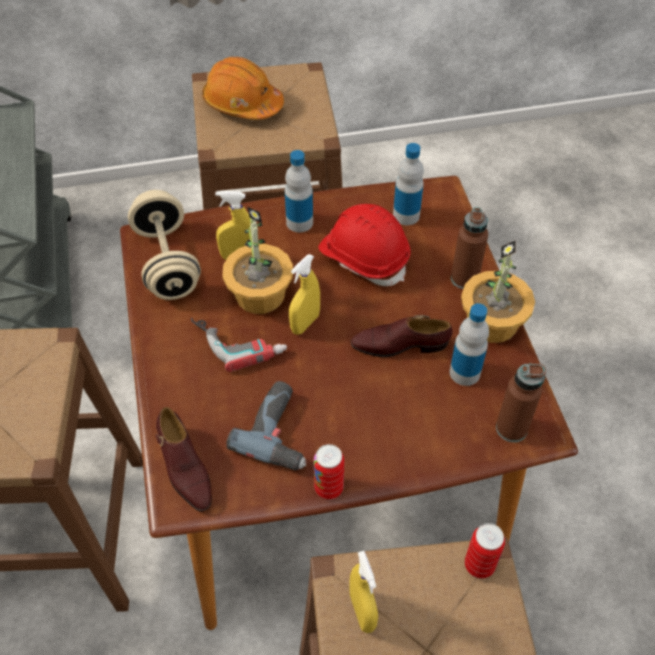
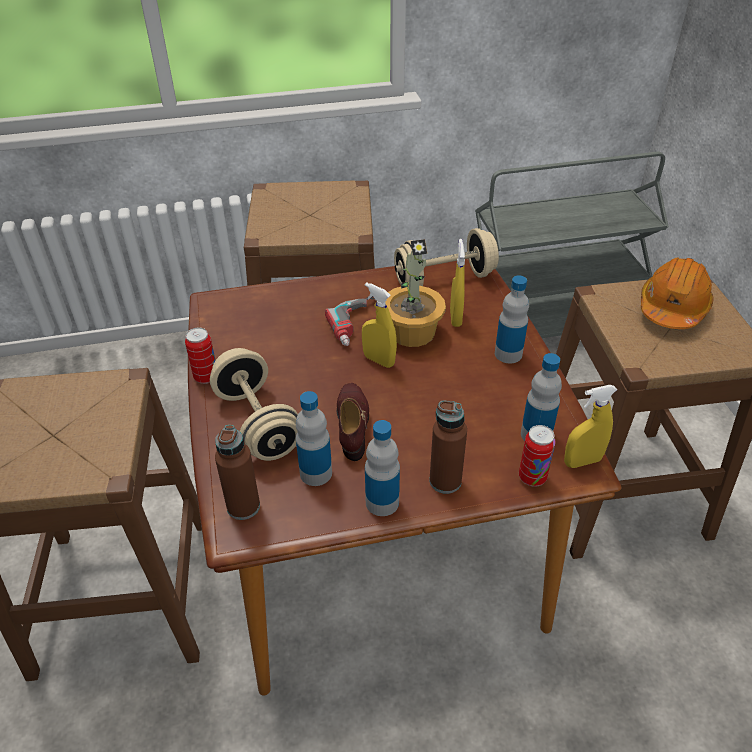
camera: 90 degrees right, 10 degrees down
(184, 468) = (239, 302): brown shoe -> none
(281, 431) = (265, 349): power drill -> none
(362, 611) = (93, 394): yellow spray bottle -> yellow spray bottle (582, 461)
(364, 257) = (467, 400): red hard hat -> none
(401, 427) = (257, 423): none -> beige dumbbell
(479, 565) = (106, 467): can -> can (532, 477)
(493, 322) = (382, 502): potted plant -> bottle

